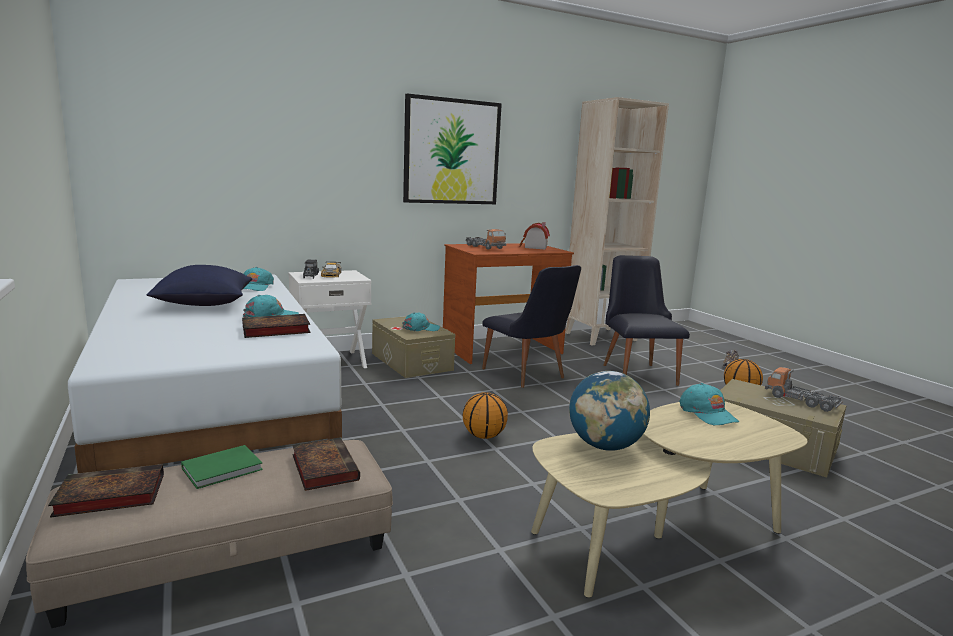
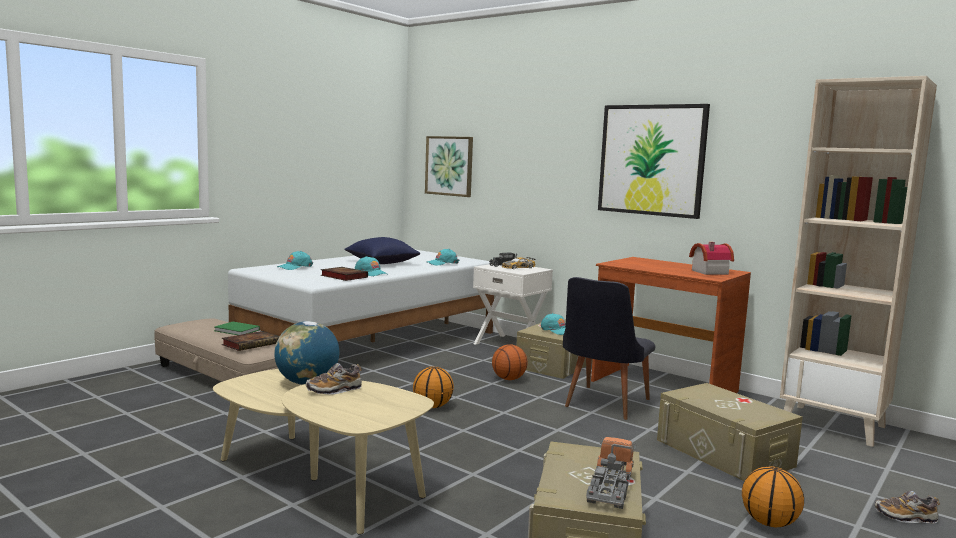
camera: 65 degrees right, 5 degrees down
(107, 496) = (200, 322): book -> none
(174, 154) = (449, 166): none -> picture
(435, 388) = (508, 379): none -> basketball
(485, 247) = (650, 263): toy truck -> none
(636, 372) = (724, 453): black chair -> beige storage box
(679, 429) = (334, 390): none -> shoe
(707, 413) = (385, 399): turquoise cap -> turquoise cap (295, 267)

